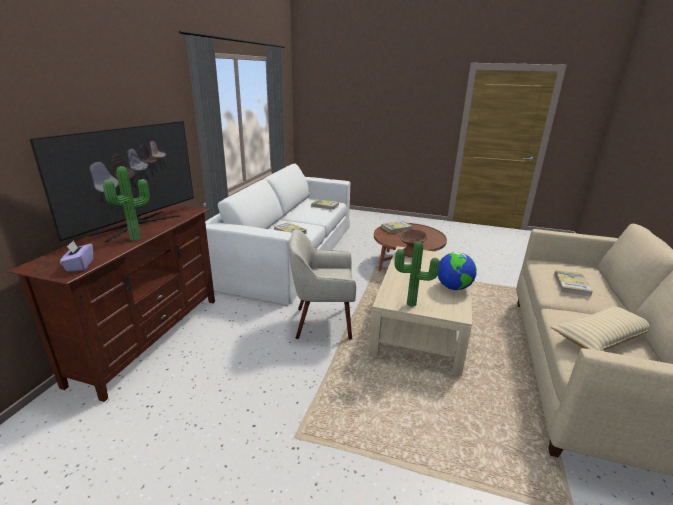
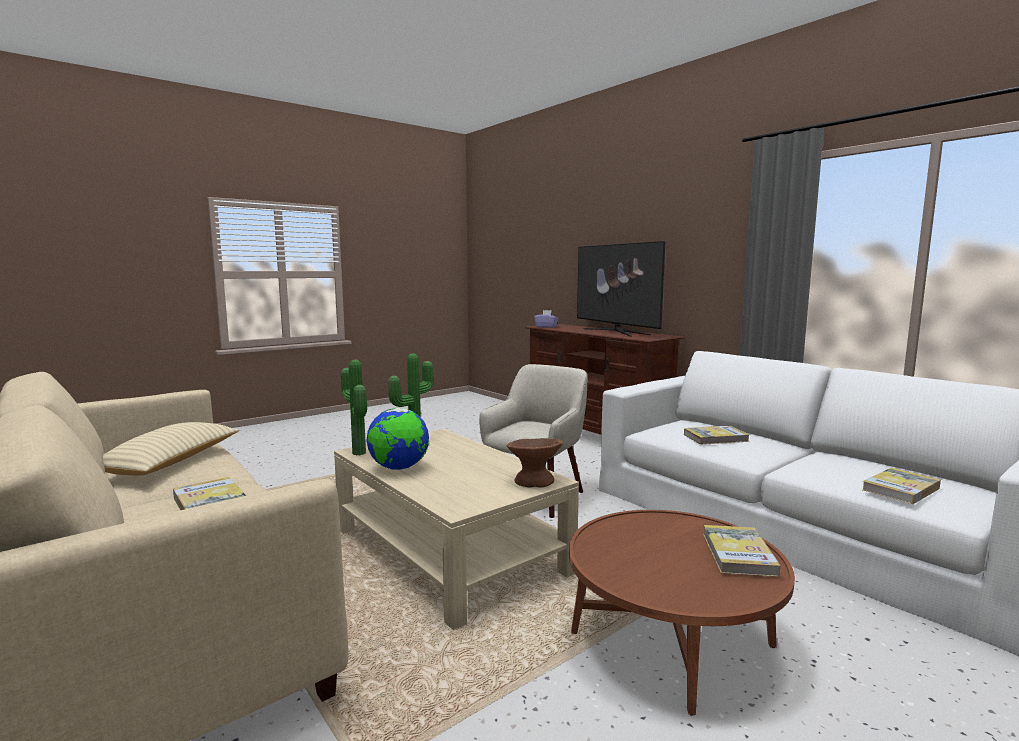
camera: 125 degrees right, 15 degrees down
(137, 238) = (581, 331): potted plant -> potted plant (356, 453)

